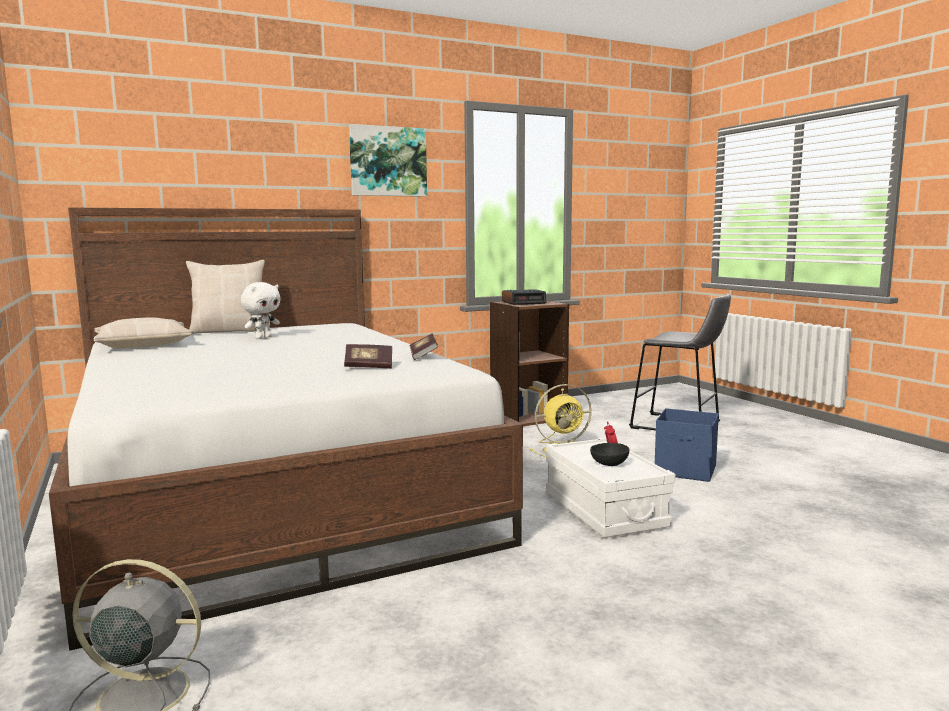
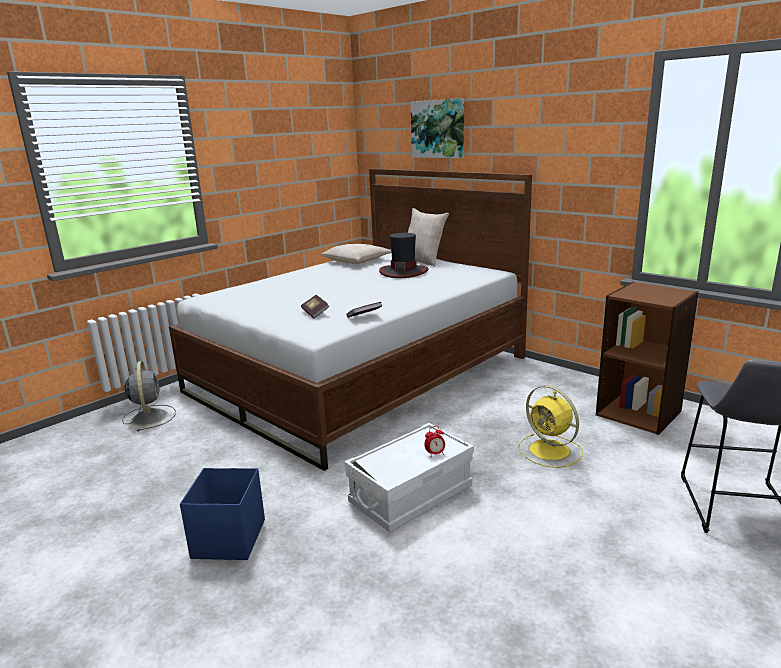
camera: 70 degrees right, 10 degrees up
(263, 337) = (403, 272): white plush toy -> hat
(388, 161) = (563, 128): picture -> picture (438, 129)
(524, 302) = (646, 292): alarm clock -> none
(608, 464) = (401, 457): black bowl -> none
(686, 471) = (561, 531): blue storage box -> blue storage box (228, 540)

